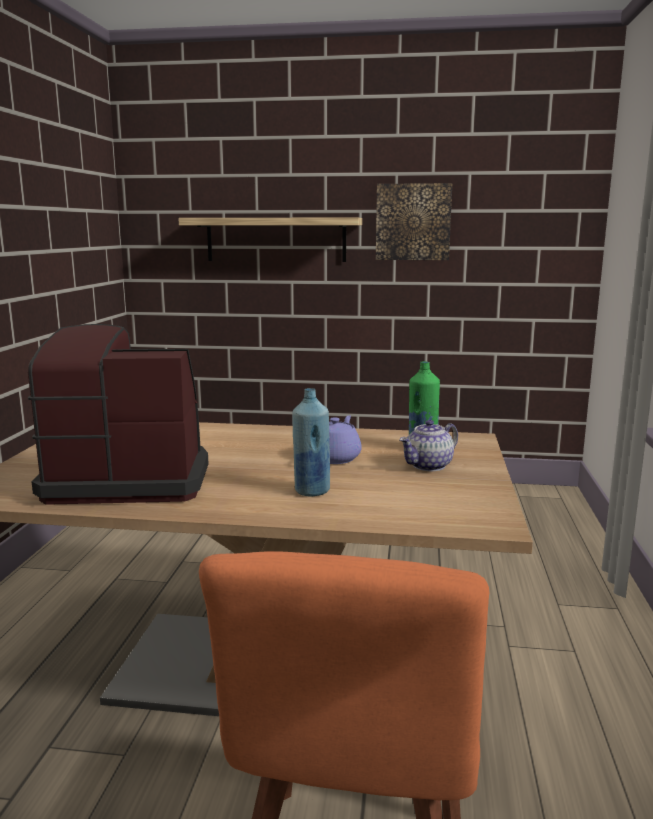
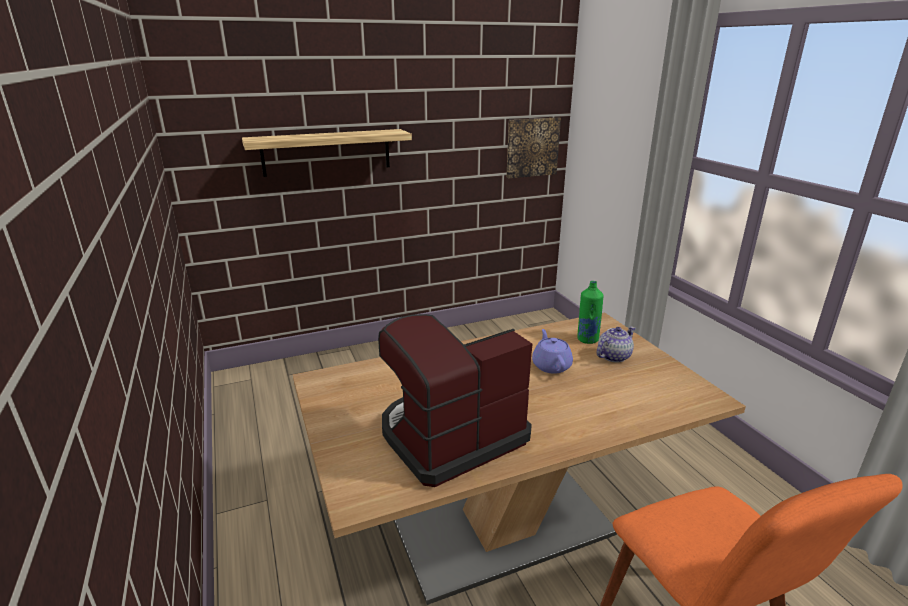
camera: 30 degrees left, 10 degrees up
(311, 491) = (584, 404): blue bottle -> none
(413, 222) = (441, 130): picture -> picture (532, 147)
(428, 466) = (613, 356): teapot -> teapot turned 150 degrees counterclockwise

